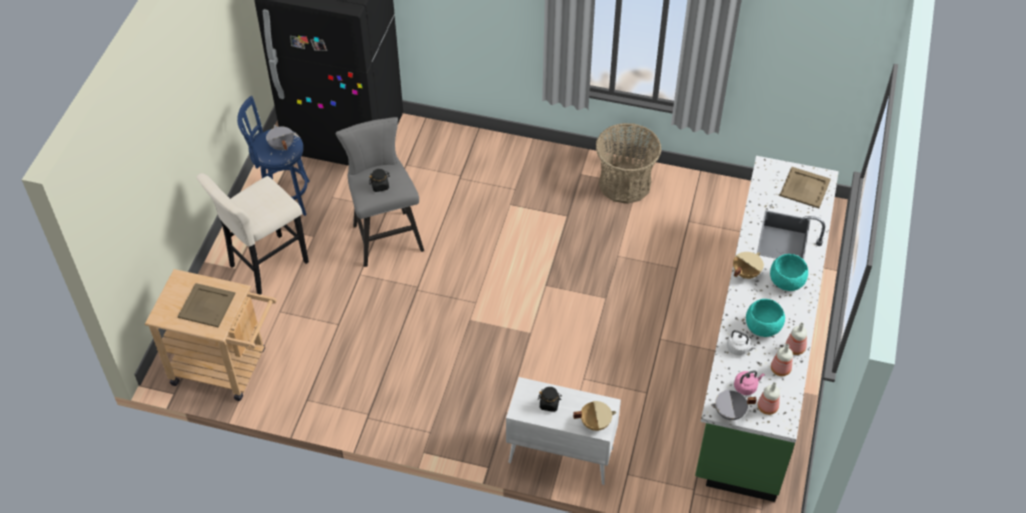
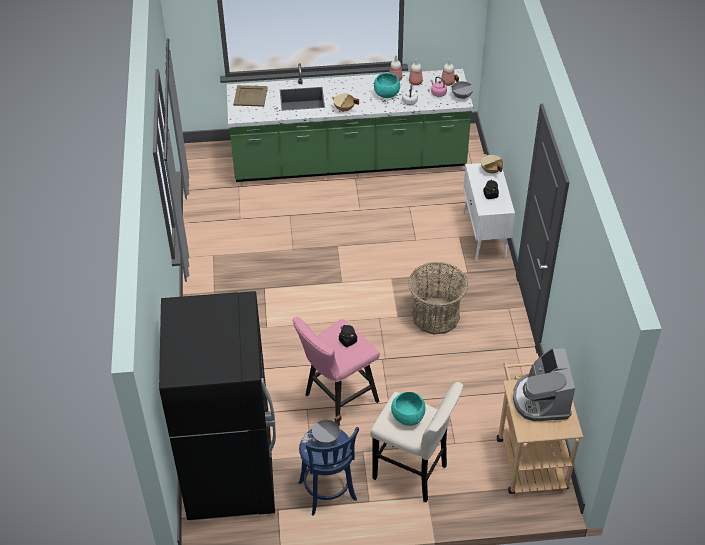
camera: 110 degrees left, 5 degrees down
(206, 305) = (541, 400): beige tray -> coffee machine
(385, 234) = (337, 400): grey stool -> pink stool
(625, 183) = (214, 262): basket -> basket (435, 316)
(786, 282) = (342, 91): turquoise bowl -> turquoise bowl (407, 417)

